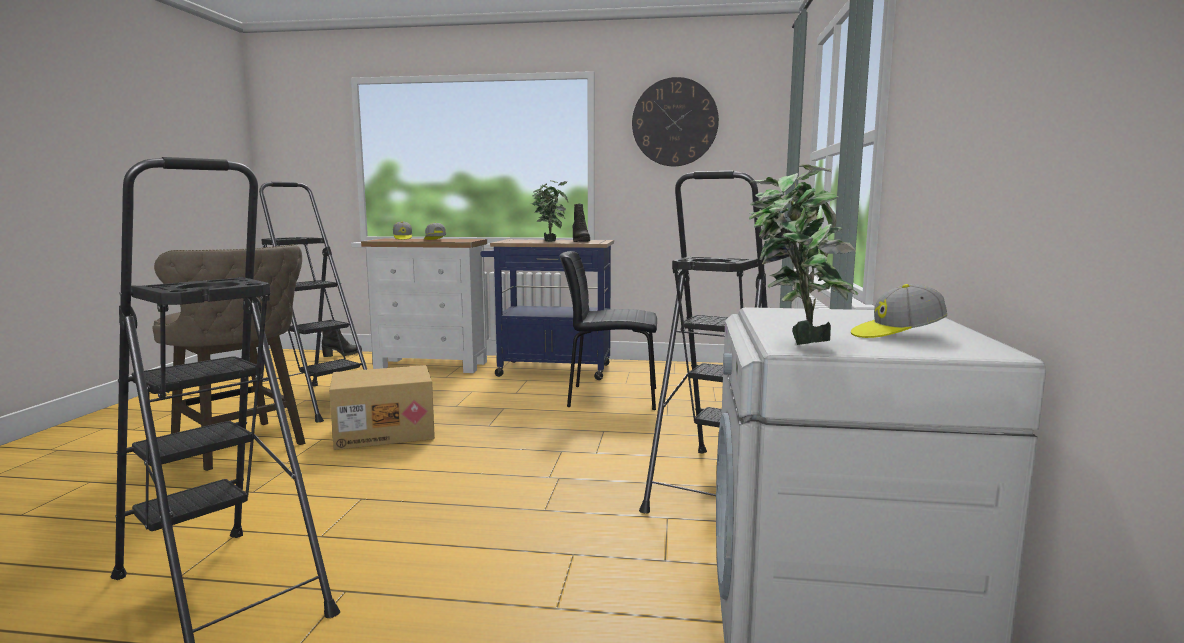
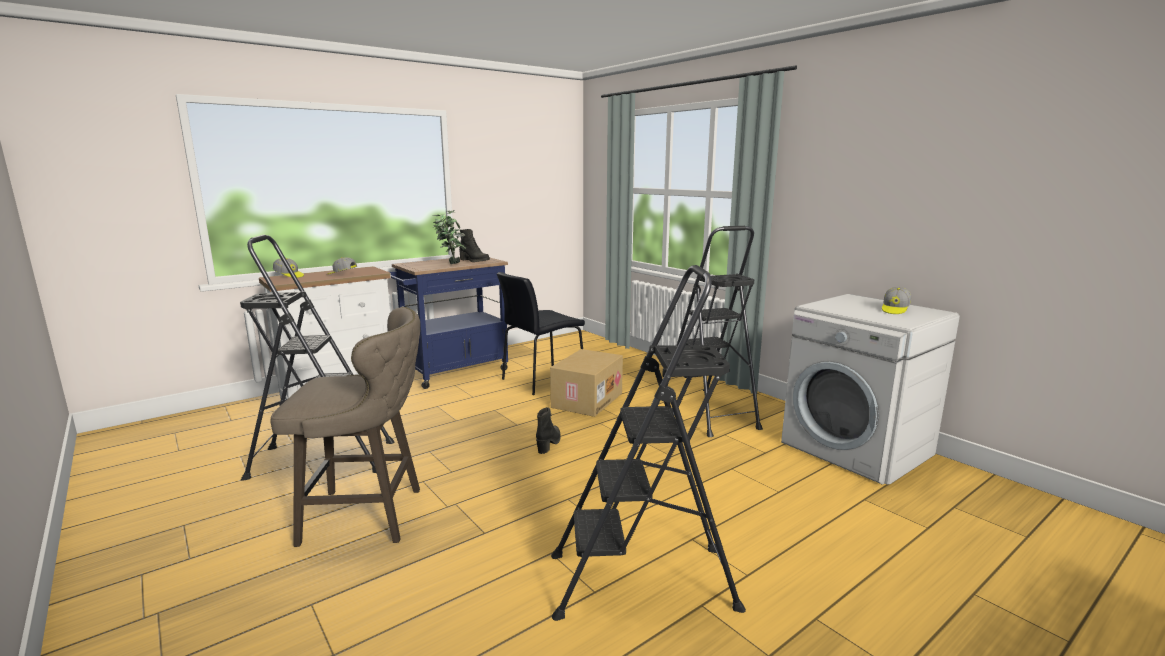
camera: 45 degrees left, 5 degrees up
(342, 354) = (208, 413): black boot -> black boot (549, 443)
(385, 432) = (459, 457): cardboard box -> cardboard box (586, 400)
(675, 122) = (508, 157): wall clock -> none
(793, 341) = (894, 321): potted plant -> none

